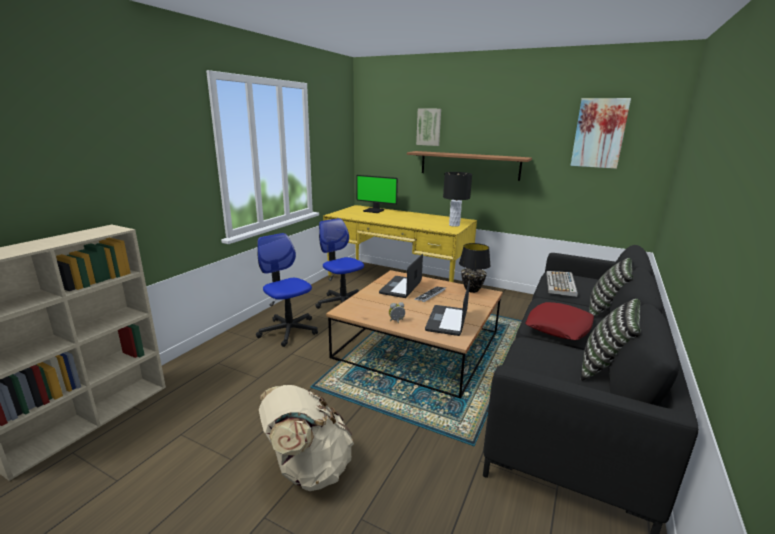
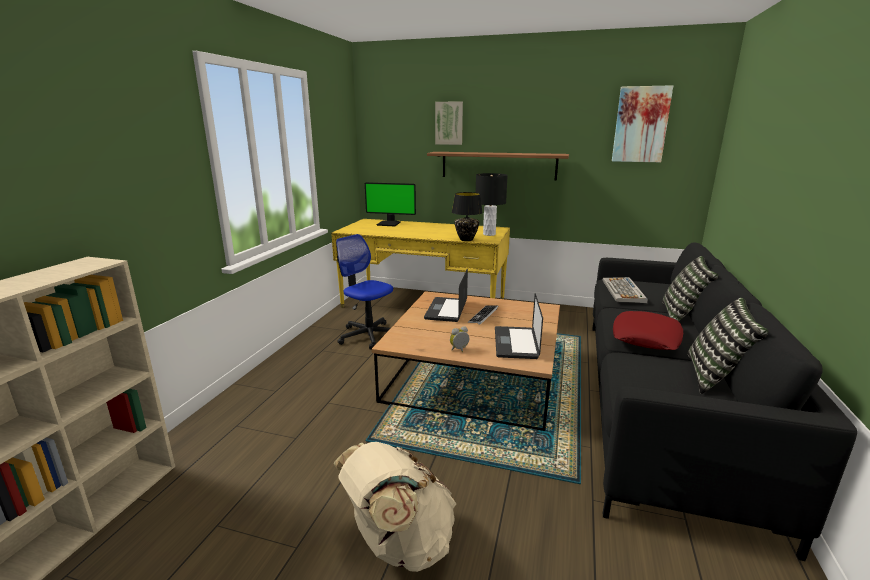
camera: 10 degrees left, 0 degrees up
(288, 331) = (314, 375): office chair -> none
(472, 290) = (527, 306): black table lamp -> black table lamp (466, 239)

